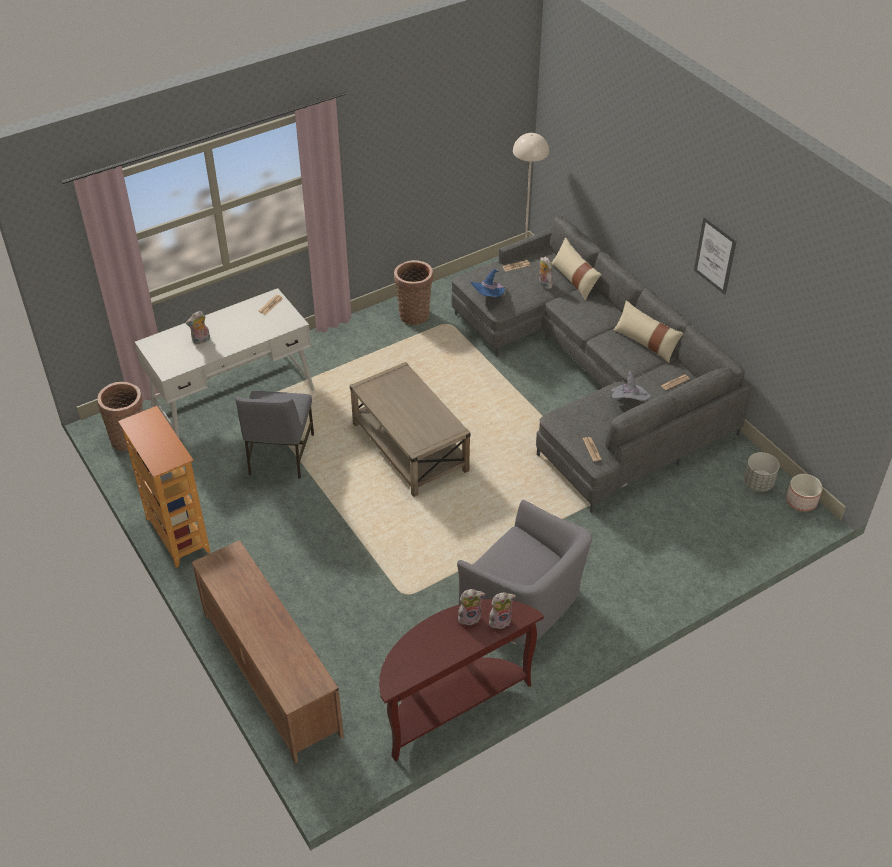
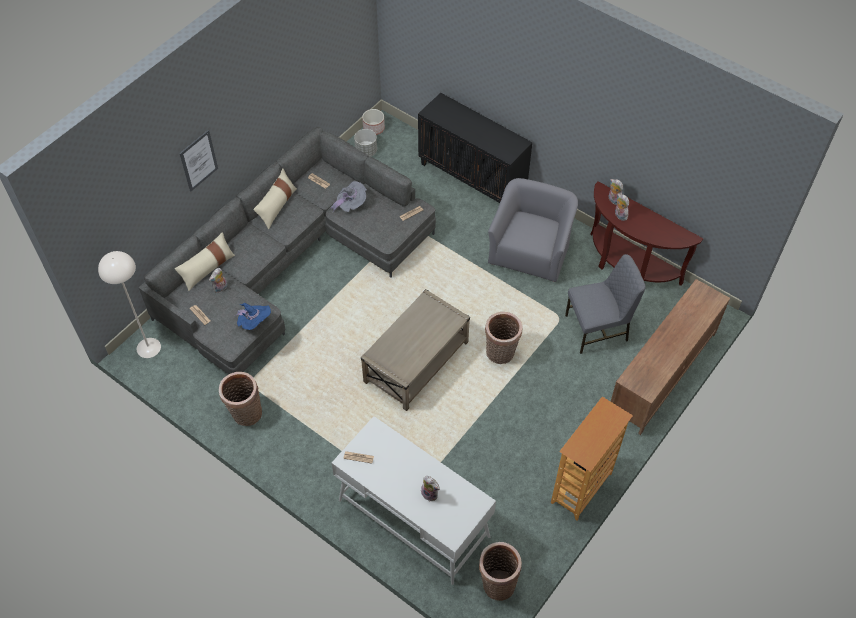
camera: 110 degrees left, 10 degrees up
(279, 455) = (465, 451): grey chair -> grey chair (598, 329)
(382, 521) = (501, 354): none -> basket
(676, 580) = (472, 178): none -> black cabinet
(715, 255) = (261, 108): picture -> picture (198, 160)

